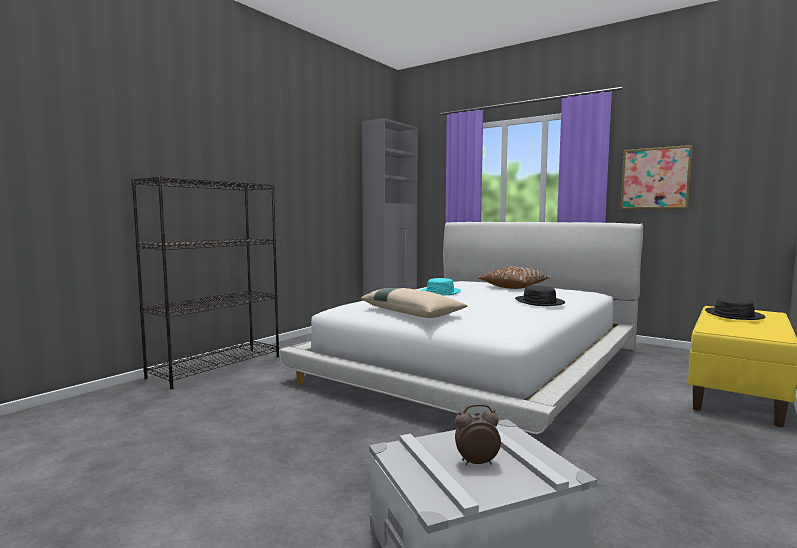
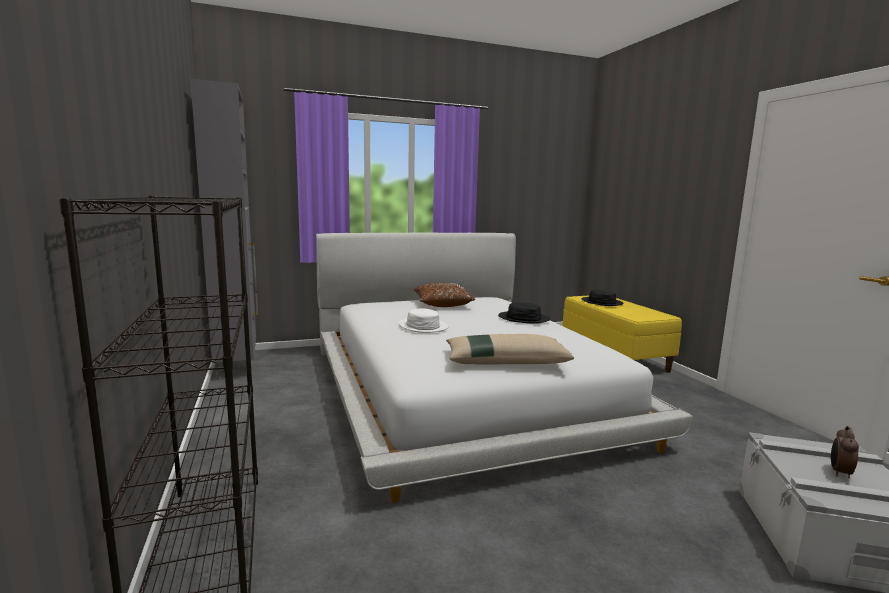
camera: 55 degrees left, 5 degrees up
(440, 292) = (422, 326): turquoise hat -> white hat
(655, 178) = (505, 192): picture -> none

